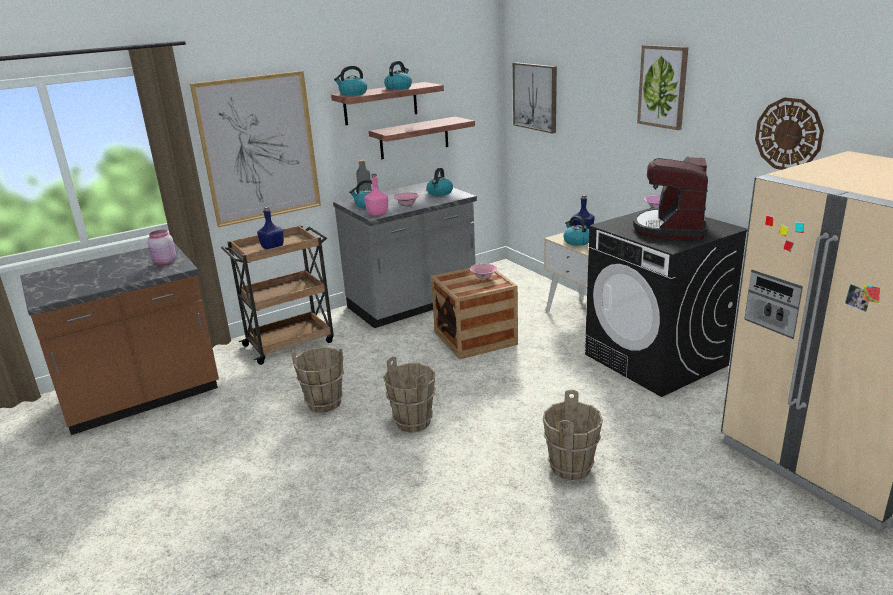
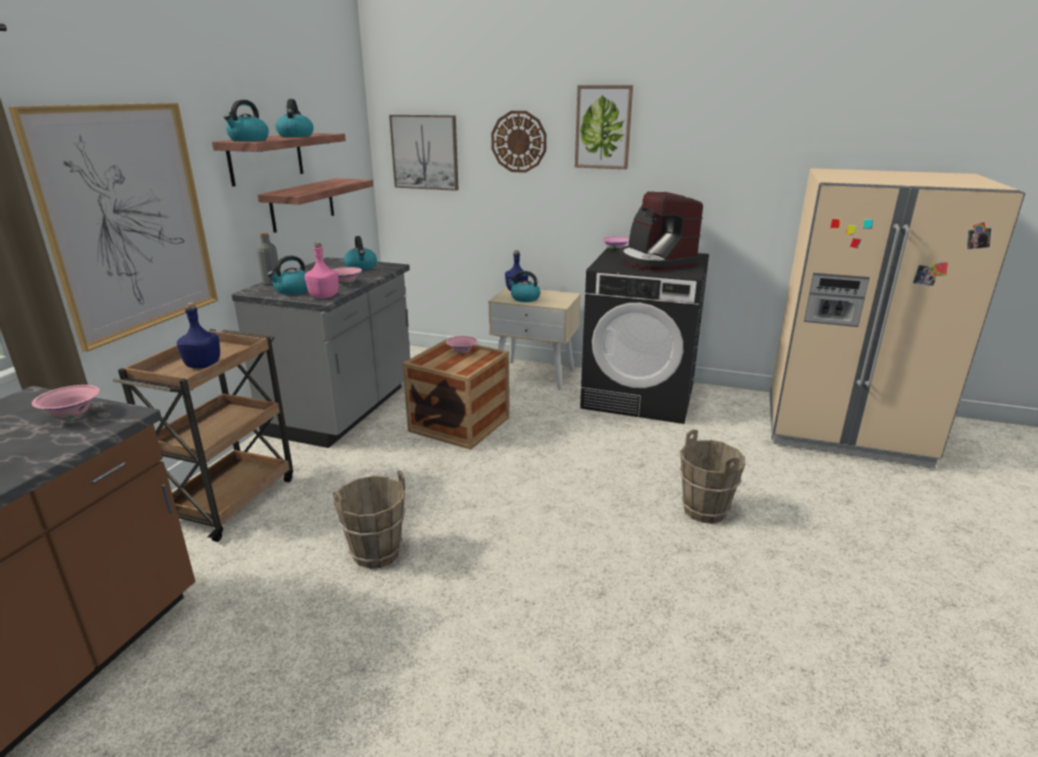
camera: 40 degrees left, 0 degrees up
(164, 262) = (72, 416): pink jar -> pink bowl
(413, 422) = (509, 530): brown bucket -> none
(789, 134) = (747, 161): wall clock -> wall clock (519, 141)

